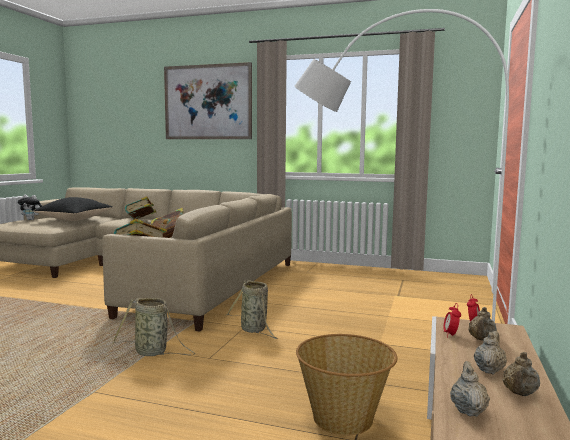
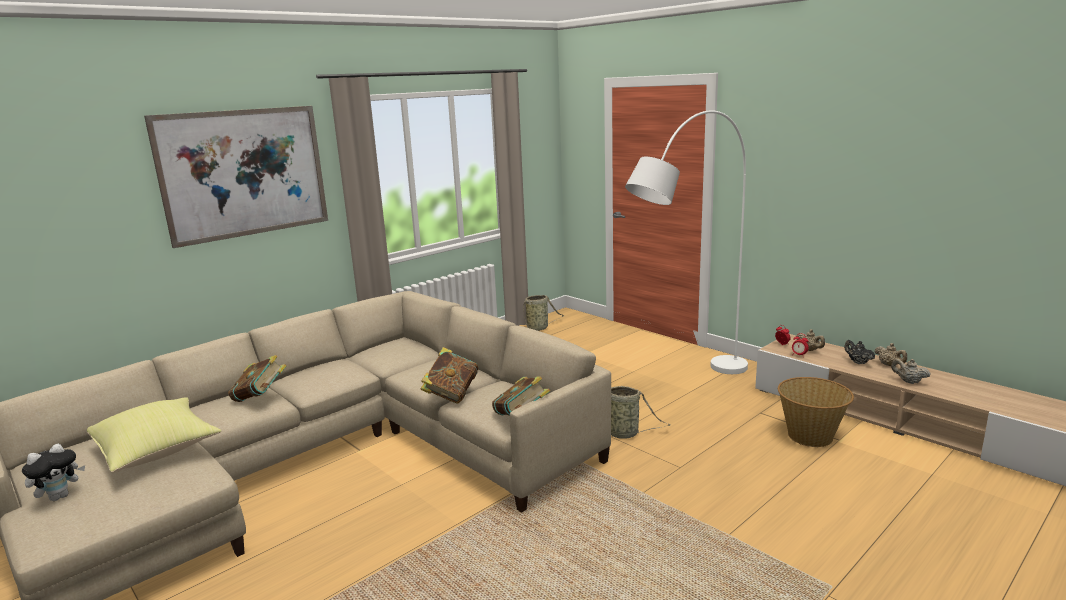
camera: 60 degrees left, 10 degrees up
(74, 220) = (158, 451): black pillow -> yellow pillow
(153, 352) = (650, 494): basket -> basket (539, 328)
(489, 370) = (857, 362): beige teapot -> black teapot

